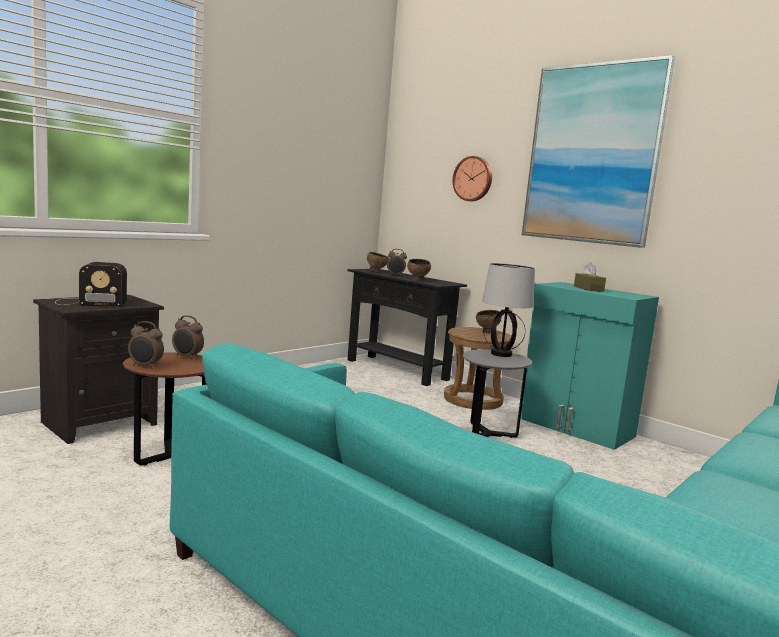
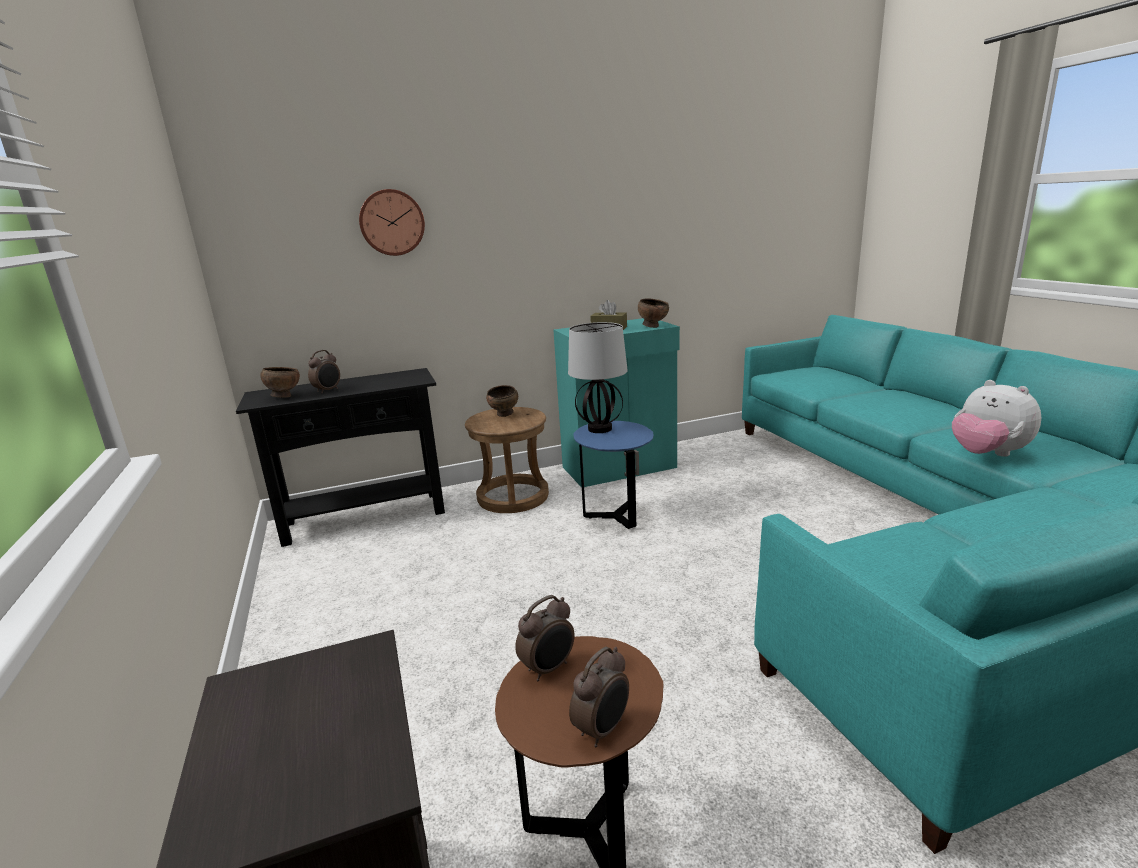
camera: 60 degrees left, 10 degrees up
(88, 302) = (292, 754): radio -> none
(418, 280) = (381, 385): brown bowl -> brown bowl (653, 326)
(488, 434) = (616, 516): grey side table -> blue side table
(592, 154) = (552, 177): picture -> none
(685, 492) = (987, 454): none -> plush toy

